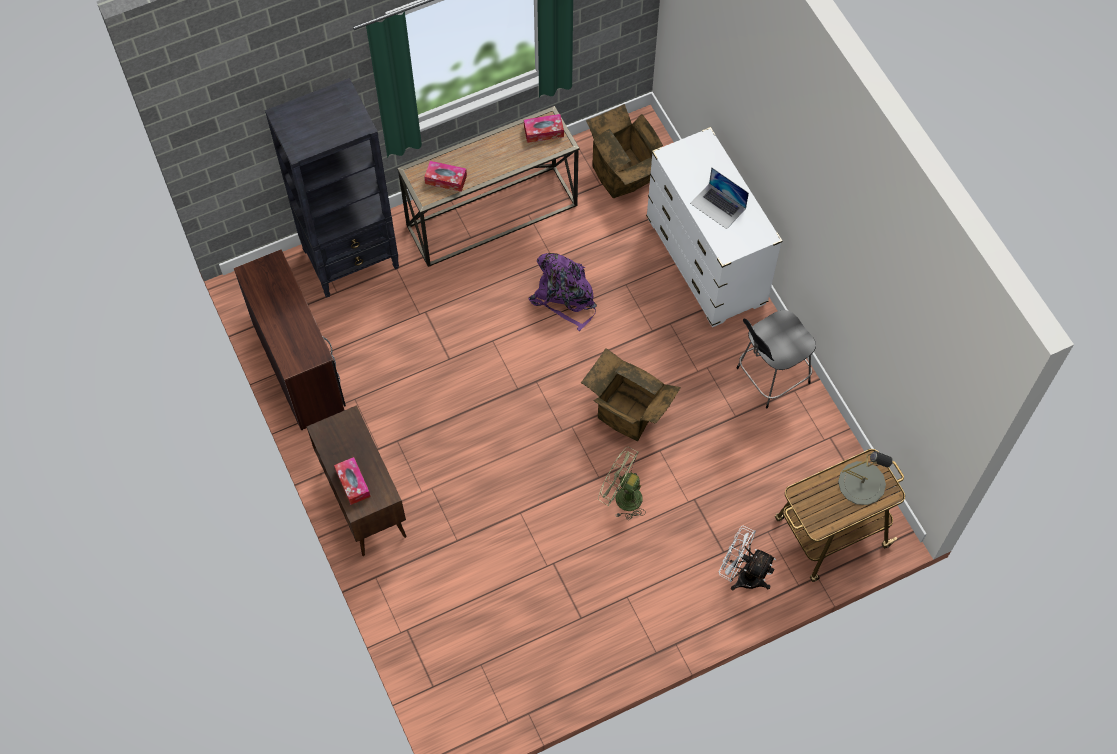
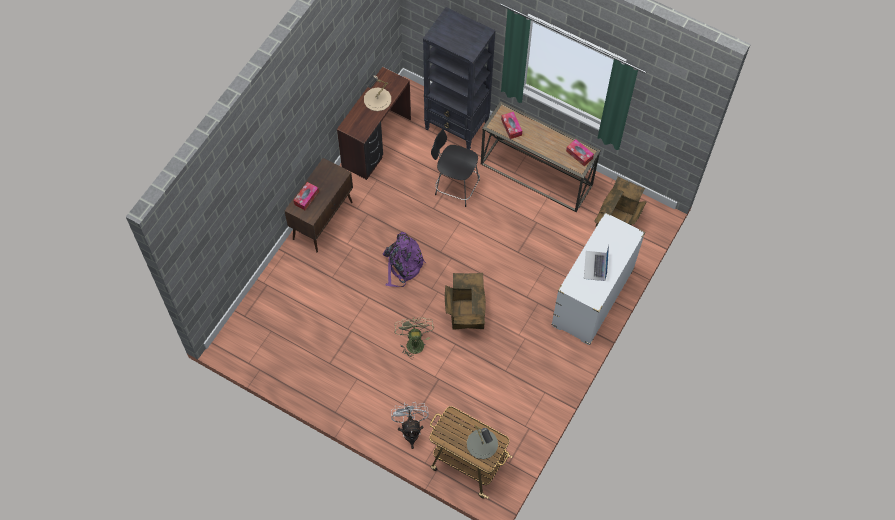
camera: 55 degrees right, 0 degrees up
(279, 304) = (377, 99): none -> beige table lamp
(565, 297) = (513, 241): purple backpack -> purple backpack (402, 265)
(770, 376) = (544, 374): black chair -> black chair (455, 186)

